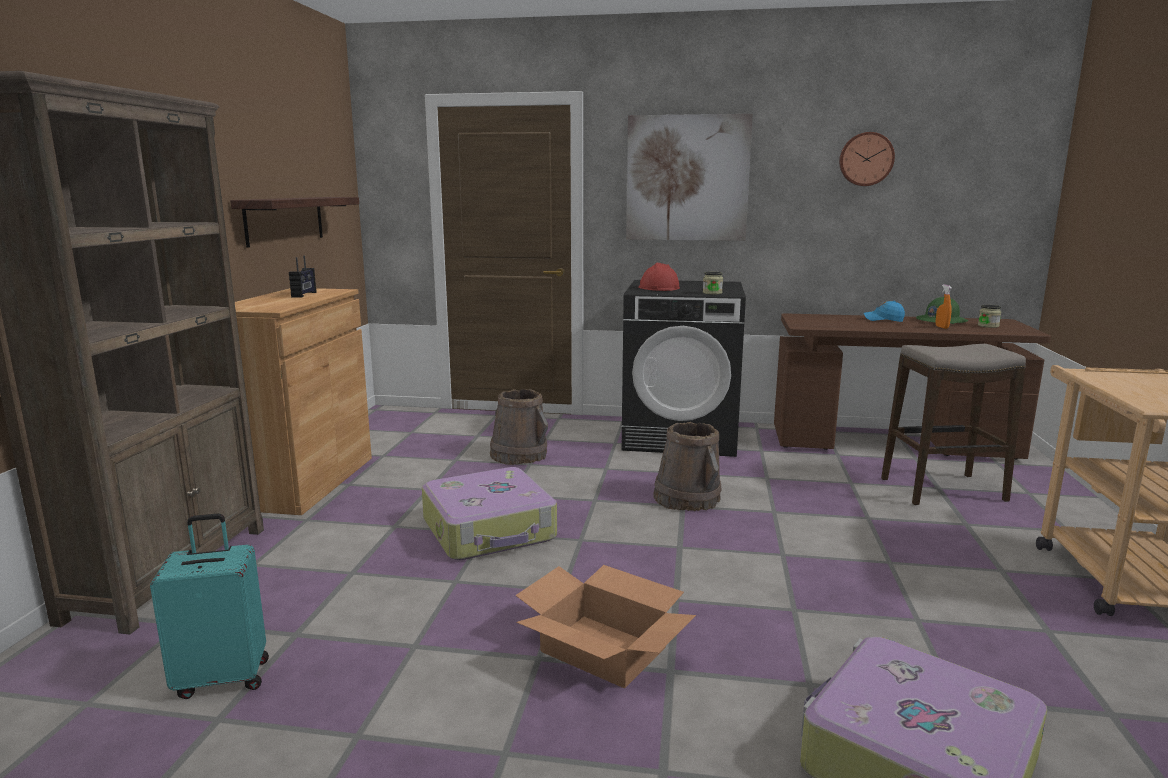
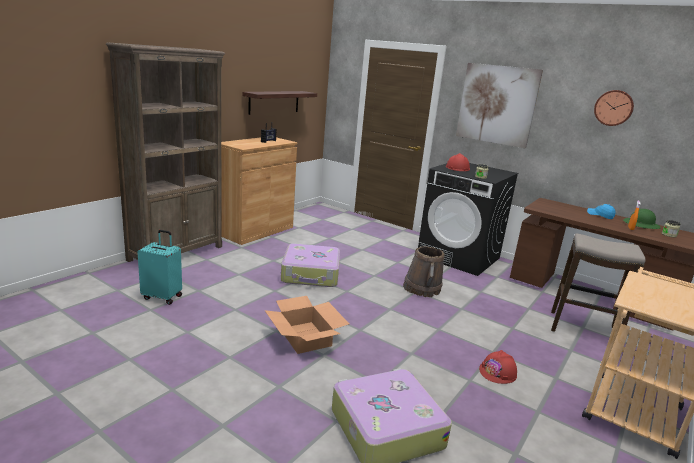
camera: 25 degrees right, 5 degrees up
(519, 455) = (361, 244): brown bucket -> none
(933, 591) = (498, 372): none -> red hard hat

